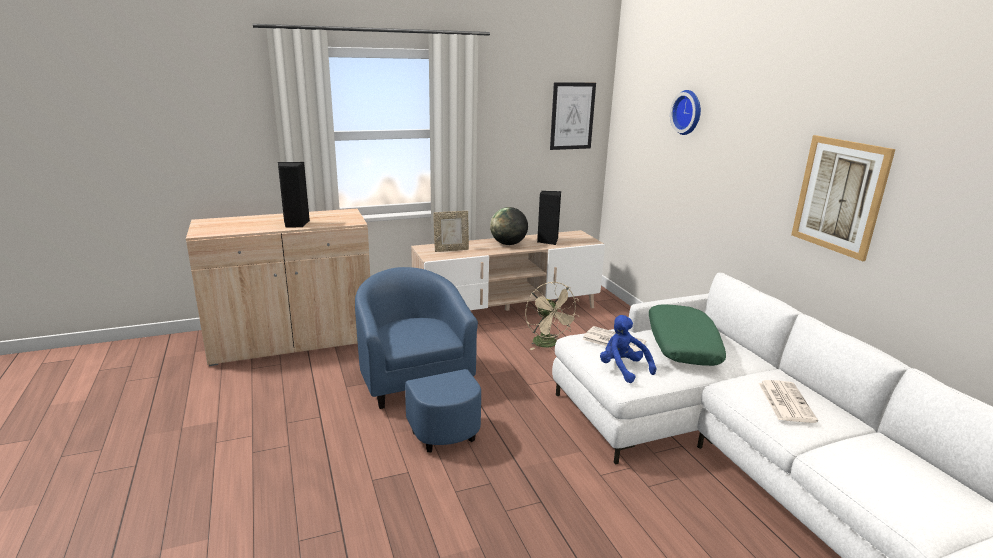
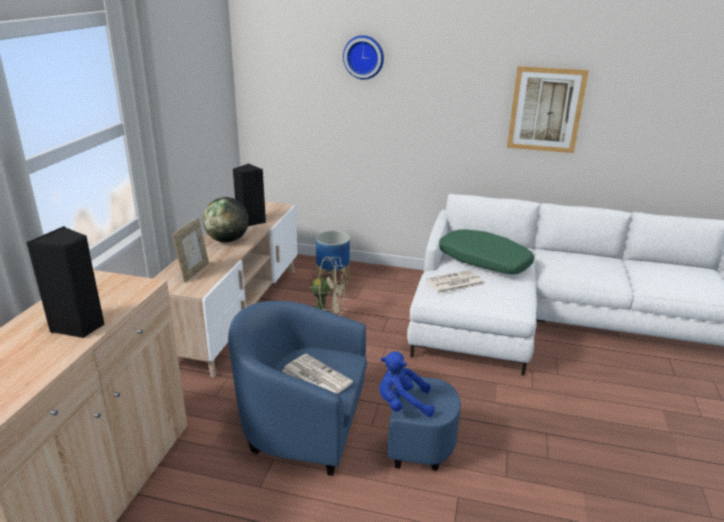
camera: 55 degrees left, 5 degrees up
(572, 116) = (212, 76): picture -> none
(611, 325) = (333, 279): none -> planter
(623, 369) = (497, 299): blue plush toy -> blue plush toy (402, 404)
(785, 401) = (587, 266): newspaper -> newspaper (315, 377)

